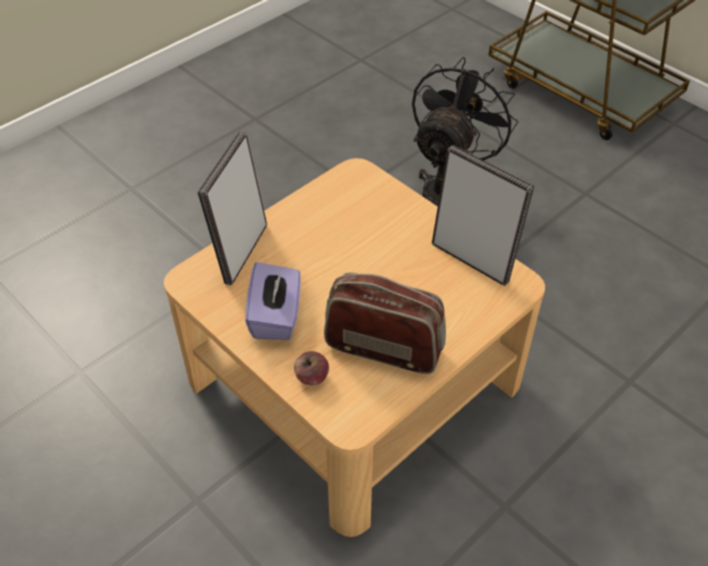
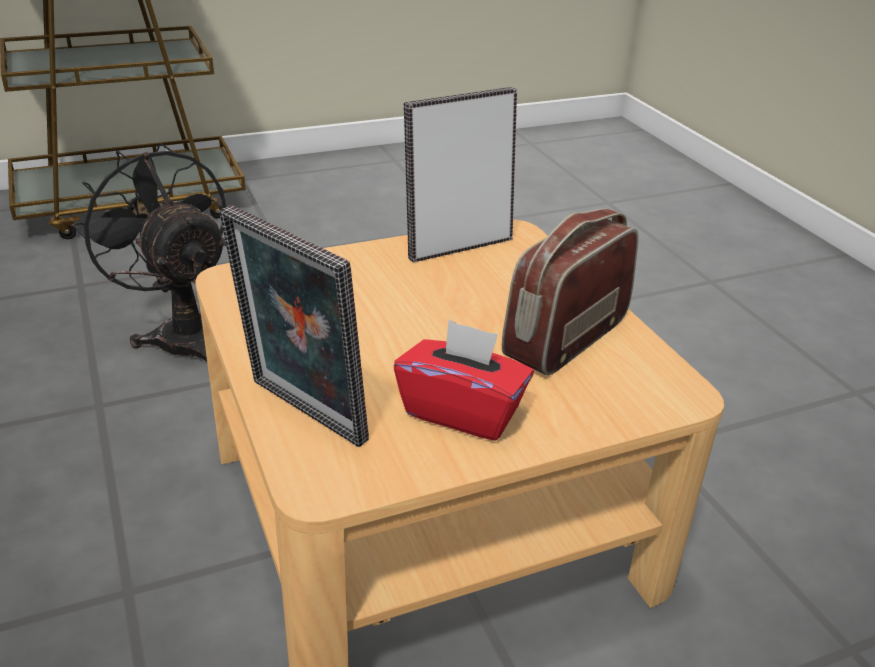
camera: 70 degrees left, 15 degrees down
(276, 317) = (462, 411): purple tissue box -> red tissue box
(311, 377) = (592, 406): apple -> none

